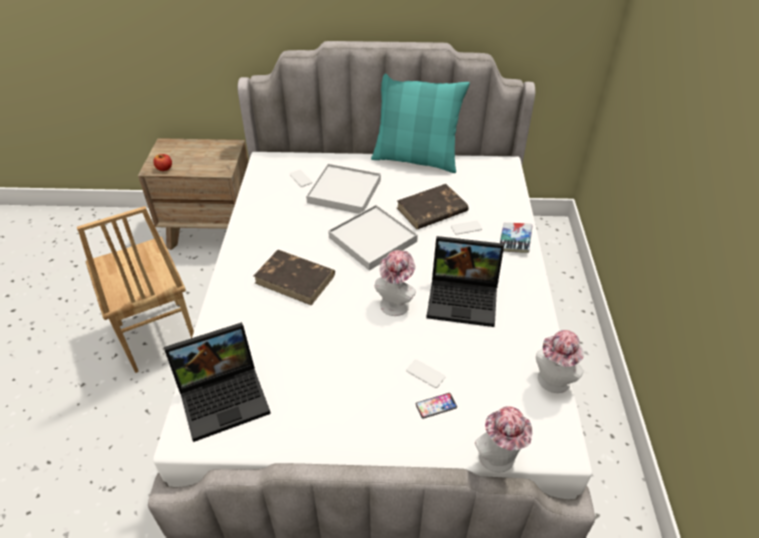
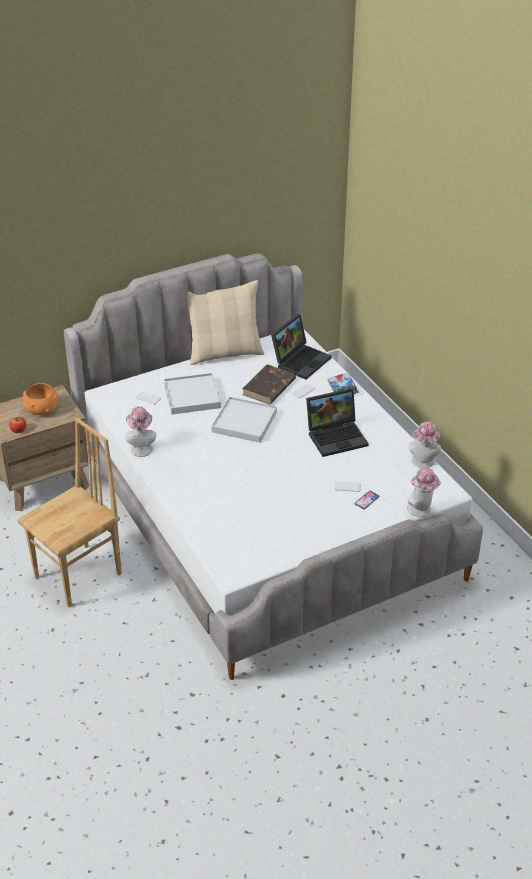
camera: 30 degrees left, 5 degrees down
(156, 337) = (79, 576): brown chair -> brown chair turned 75 degrees counterclockwise
(203, 156) = (42, 409): none -> orange bowl
(225, 396) = (236, 546): laptop -> laptop (300, 360)
(295, 279) = (214, 467): brown book -> none
(396, 302) = (295, 455): hat -> hat (141, 447)
(416, 159) = (224, 353): turquoise pillow -> beige pillow

